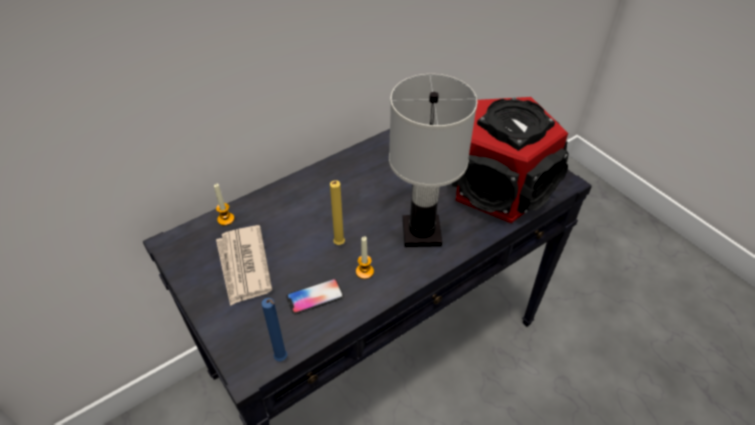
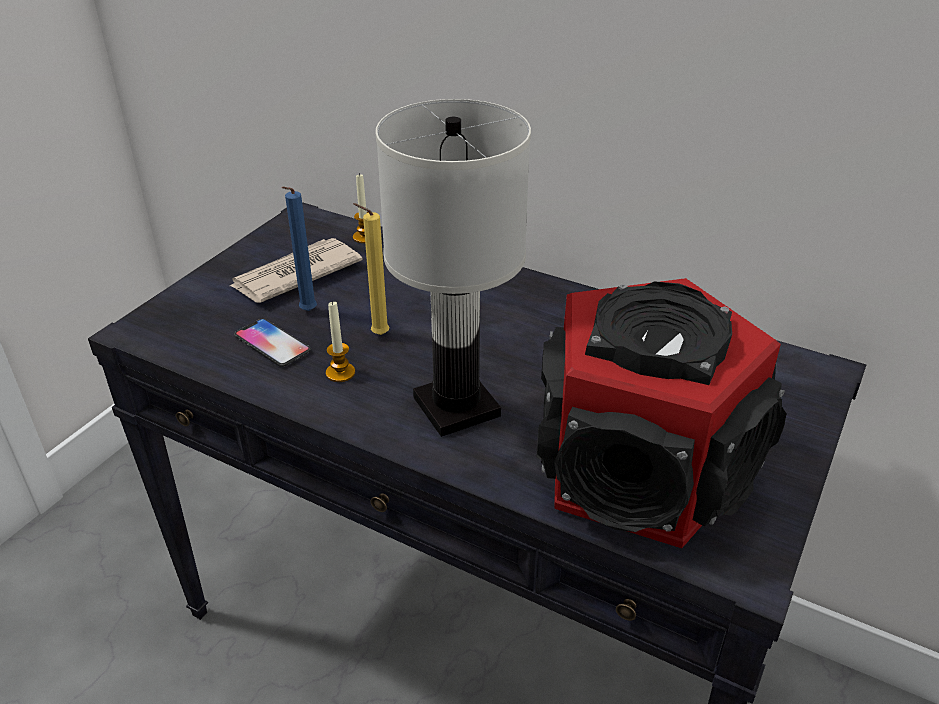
camera: 65 degrees right, 10 degrees down
(282, 359) = (160, 350): blue candle -> blue candle (306, 312)

